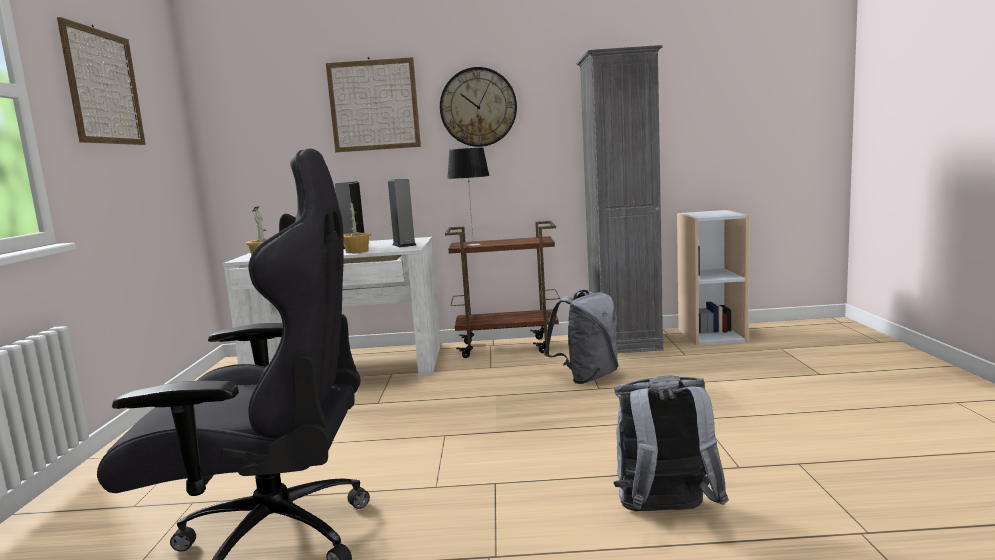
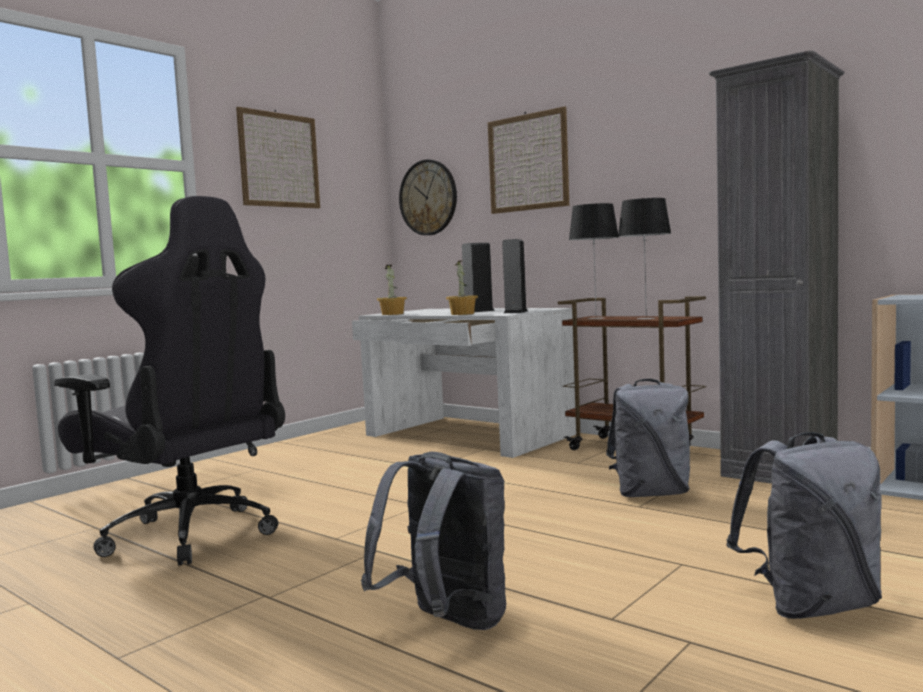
camera: 40 degrees right, 5 degrees down
(478, 107) = (630, 157): wall clock -> wall clock (428, 197)
(518, 241) = (646, 318): none -> table lamp
(801, 420) = (811, 606): none -> grey backpack

